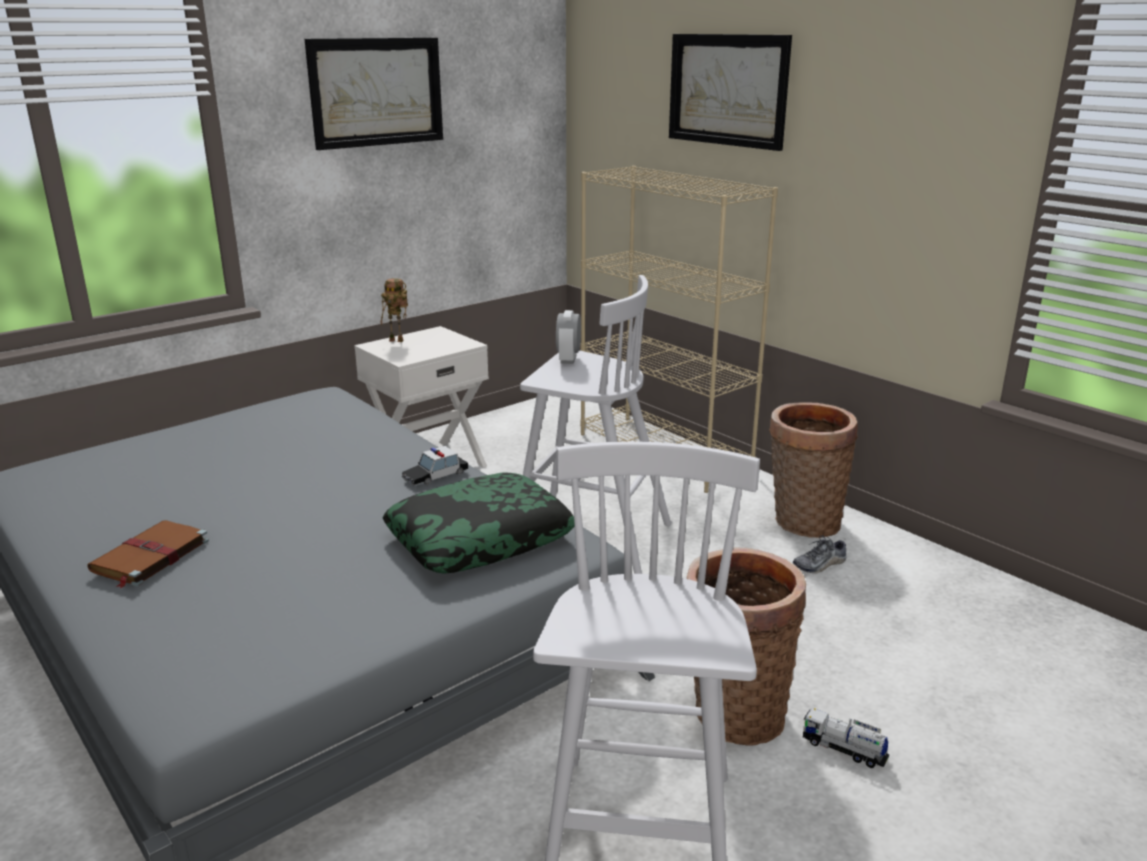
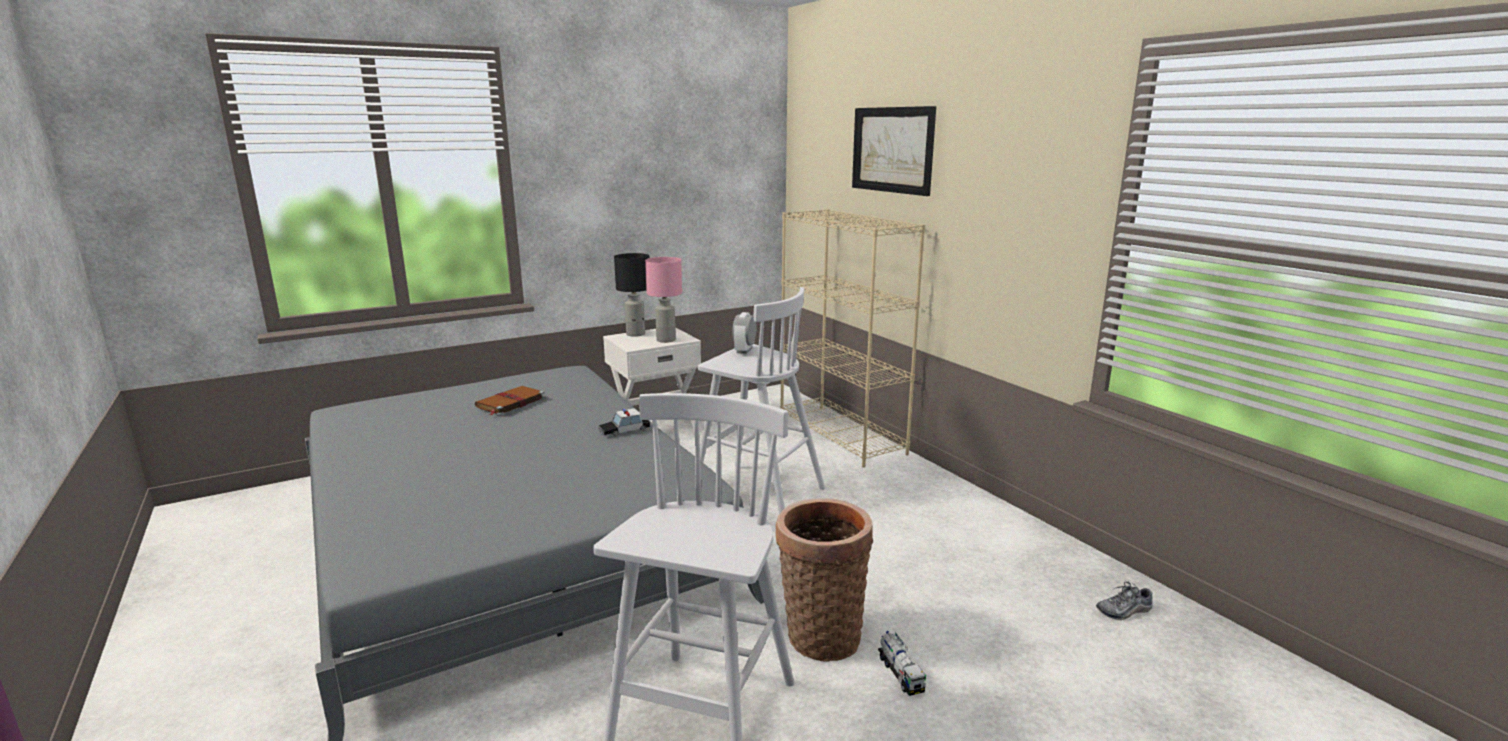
camera: 10 degrees right, 5 degrees down
(149, 557) = (394, 469): brown book -> brown book (510, 403)
(376, 92) = (632, 150): picture -> none
(398, 340) = (636, 334): toy robot -> black table lamp
(441, 347) = (665, 340): none -> pink table lamp
(479, 539) = (634, 476): pillow -> none
(802, 522) = (934, 496): basket -> none
(820, 564) = (936, 529): shoe -> shoe (1124, 611)
(844, 749) = (900, 673): toy truck -> toy truck turned 150 degrees counterclockwise

